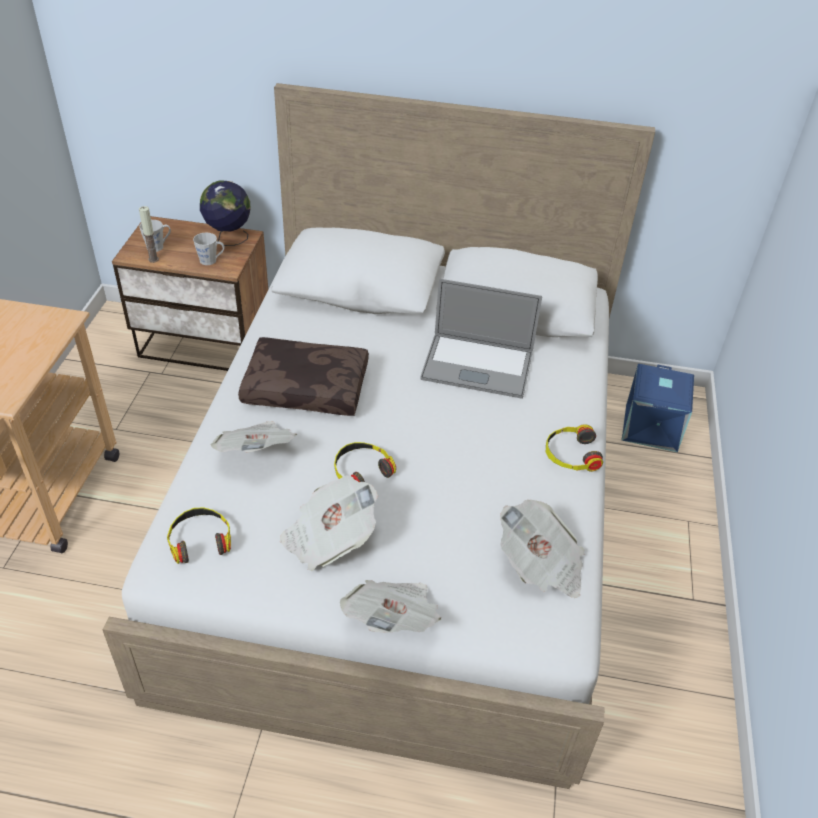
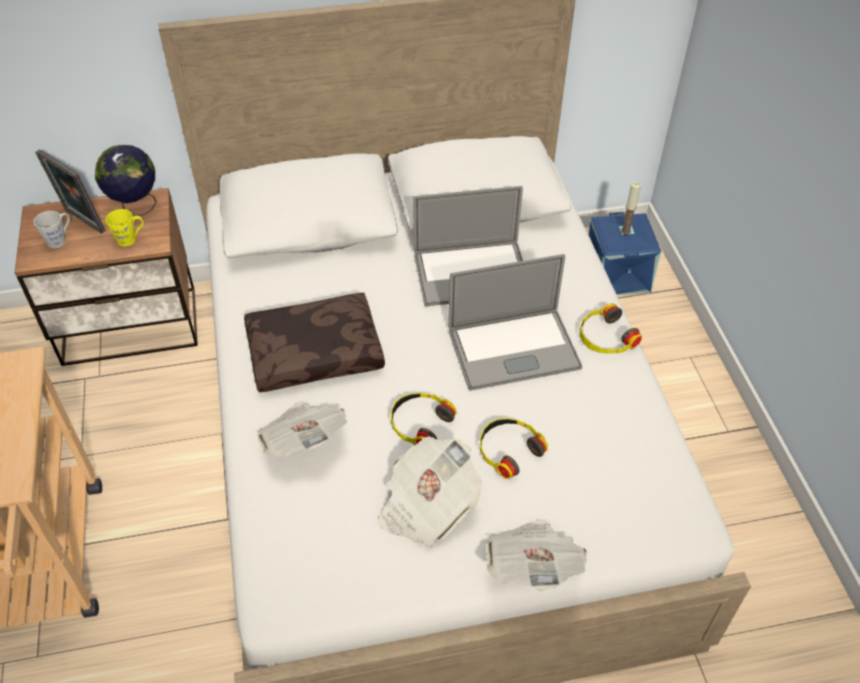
camera: 20 degrees left, 5 degrees up
(153, 259) = (63, 256): candle -> candle (625, 231)
(182, 238) = (82, 222): none -> picture frame
(200, 540) = (298, 557): headphones -> headphones (508, 450)
(211, 260) = (130, 239): grey mug -> yellow mug
(479, 437) = (513, 349): none -> laptop
(540, 565) = (636, 459): newspaper -> none

